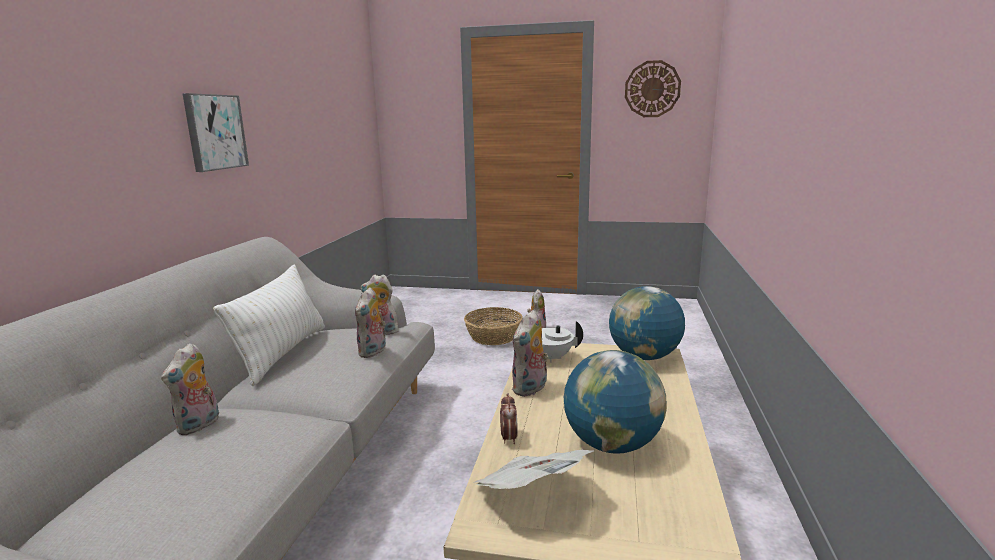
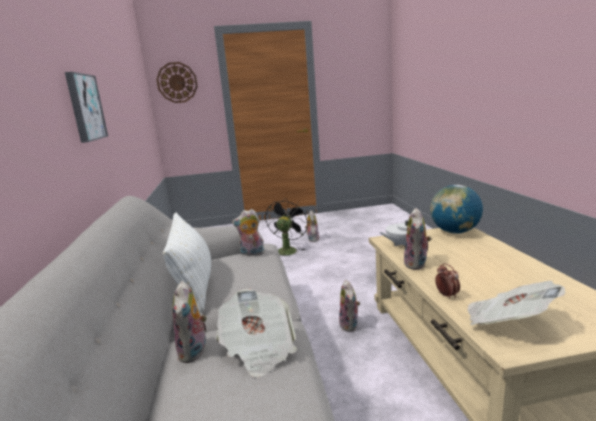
camera: 20 degrees left, 0 degrees up
(251, 440) = (258, 348): none -> newspaper
(373, 352) = (266, 268): plush toy -> plush toy (350, 325)
(493, 337) = (287, 250): basket -> black fan
(612, 444) = (509, 282): globe -> none
(652, 89) = (353, 67): wall clock -> wall clock (177, 82)

